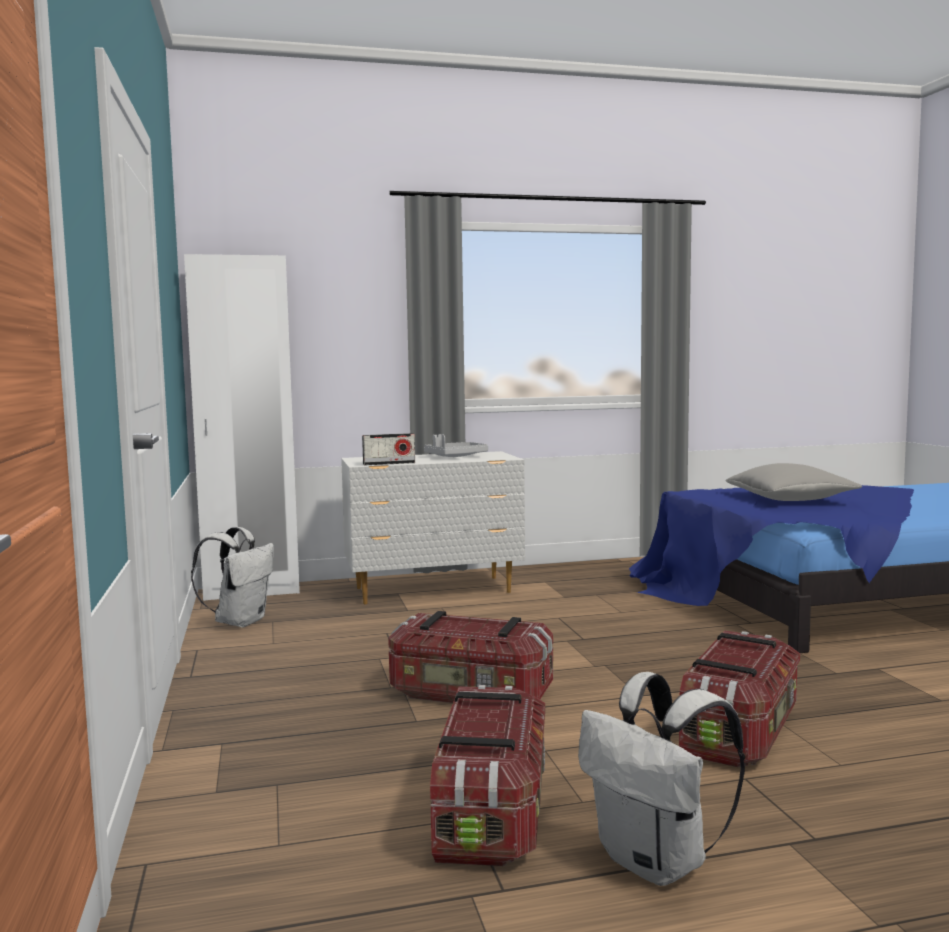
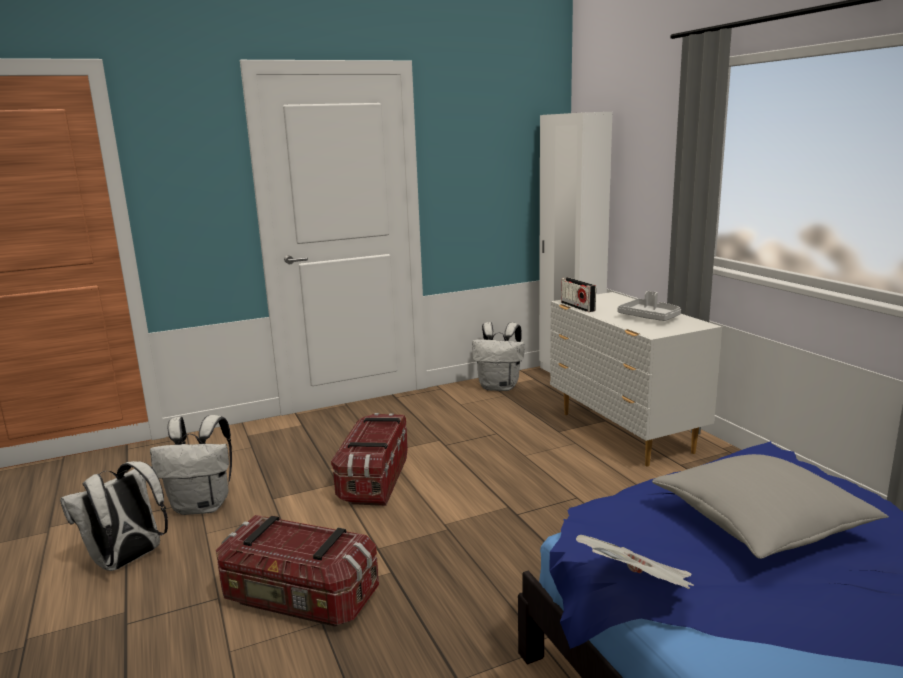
camera: 80 degrees right, 10 degrees up
(492, 812) = (203, 506): storage box -> white backpack
(879, 516) = (638, 588): none -> newspaper

